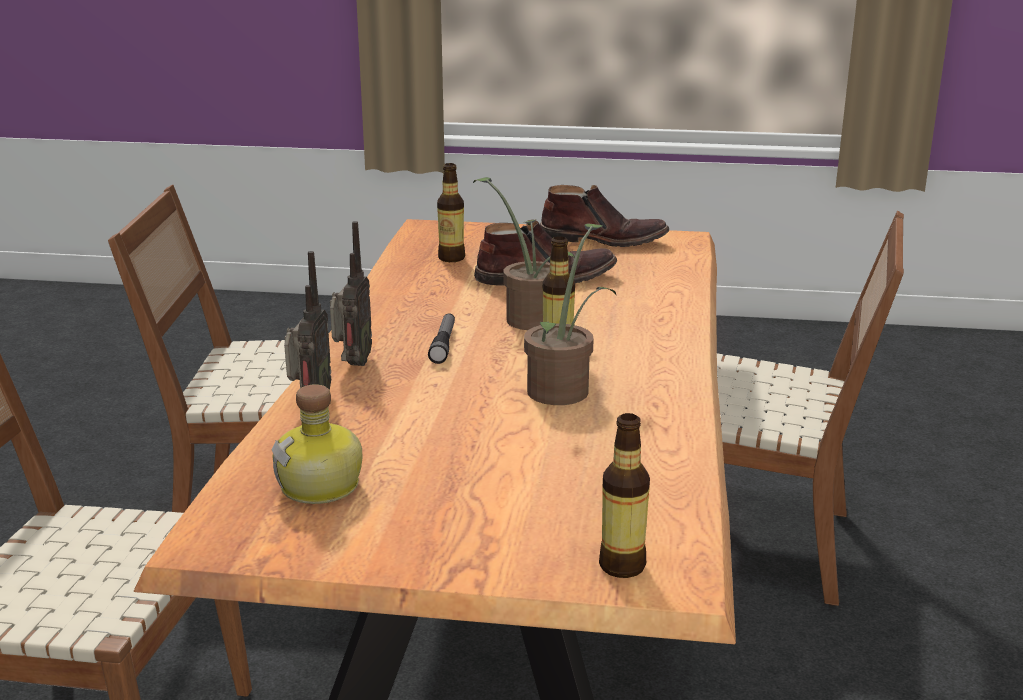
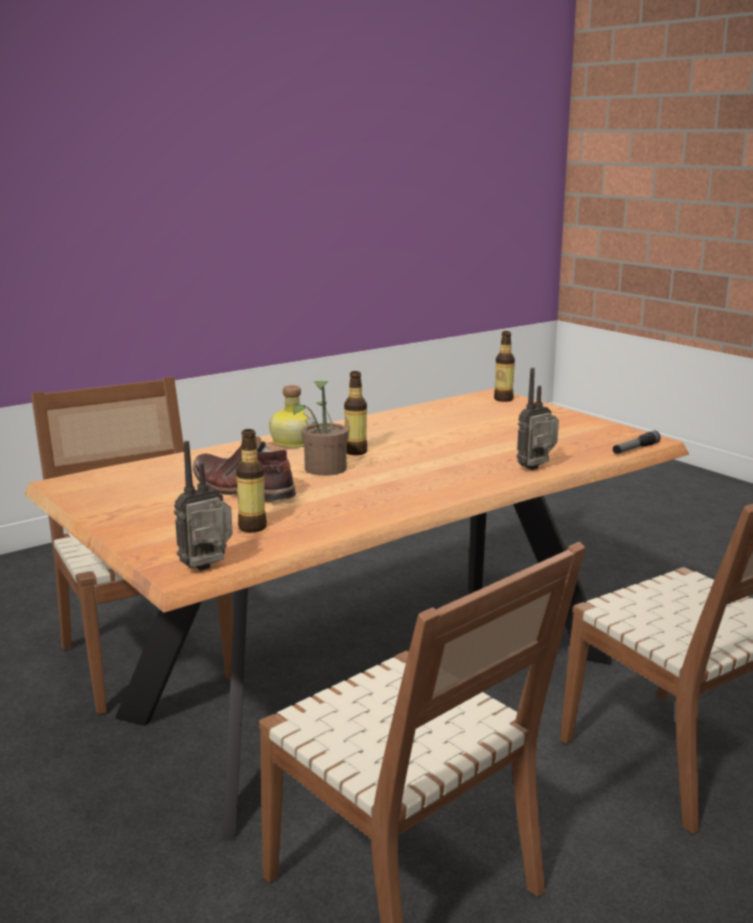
camera: 135 degrees left, 5 degrees down
(322, 487) = (579, 441): bottle -> bottle (292, 442)
(352, 364) = (481, 479): radio -> radio (208, 569)
(443, 344) = (408, 473): flashlight -> flashlight (635, 449)
(564, 388) = (397, 438): potted plant -> none
(603, 240) = (110, 501): brown boot -> none

